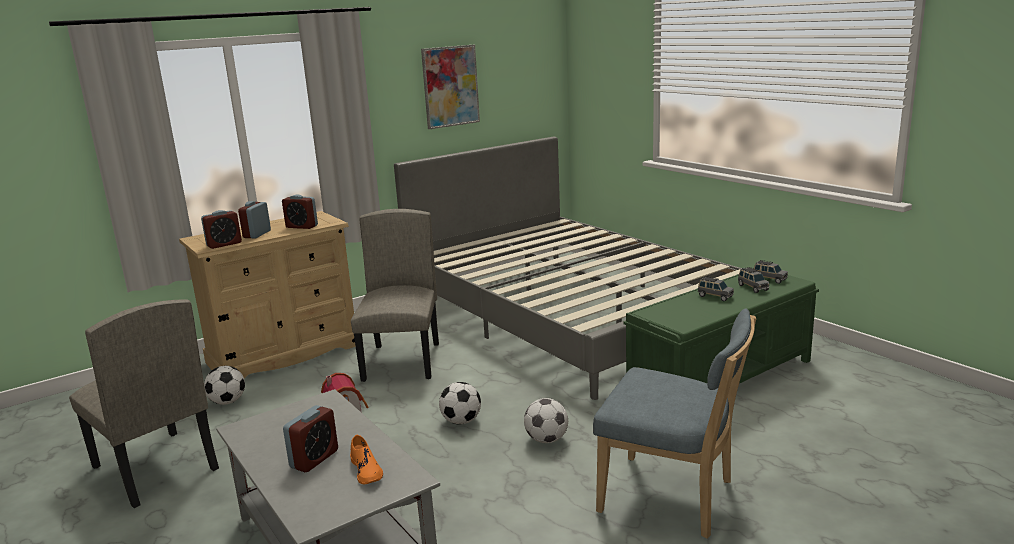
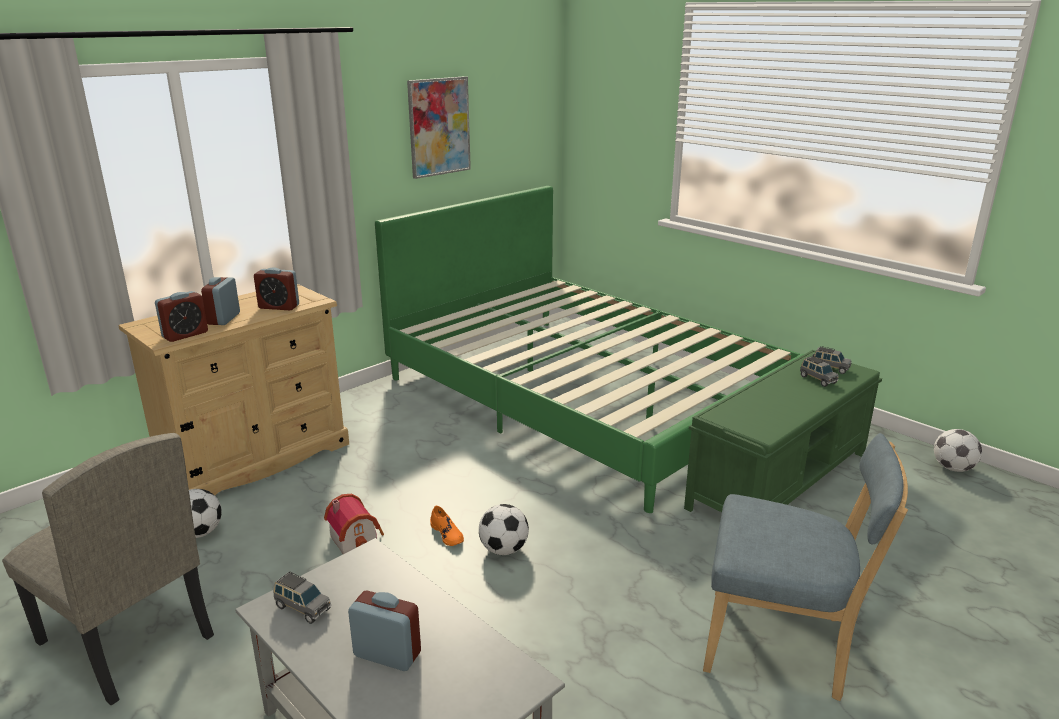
camera: 10 degrees left, 5 degrees up
(314, 459) = (387, 654): alarm clock -> alarm clock turned 90 degrees counterclockwise
(366, 470) = (463, 669): orange shoe -> orange shoe (447, 534)
(403, 361) = (408, 467): beige chair -> none
(546, 439) = (612, 571): football -> football (953, 468)
(571, 312) = (585, 395): grey bed -> green bed
(714, 296) = (782, 392): grey toy car -> grey toy car (302, 608)

